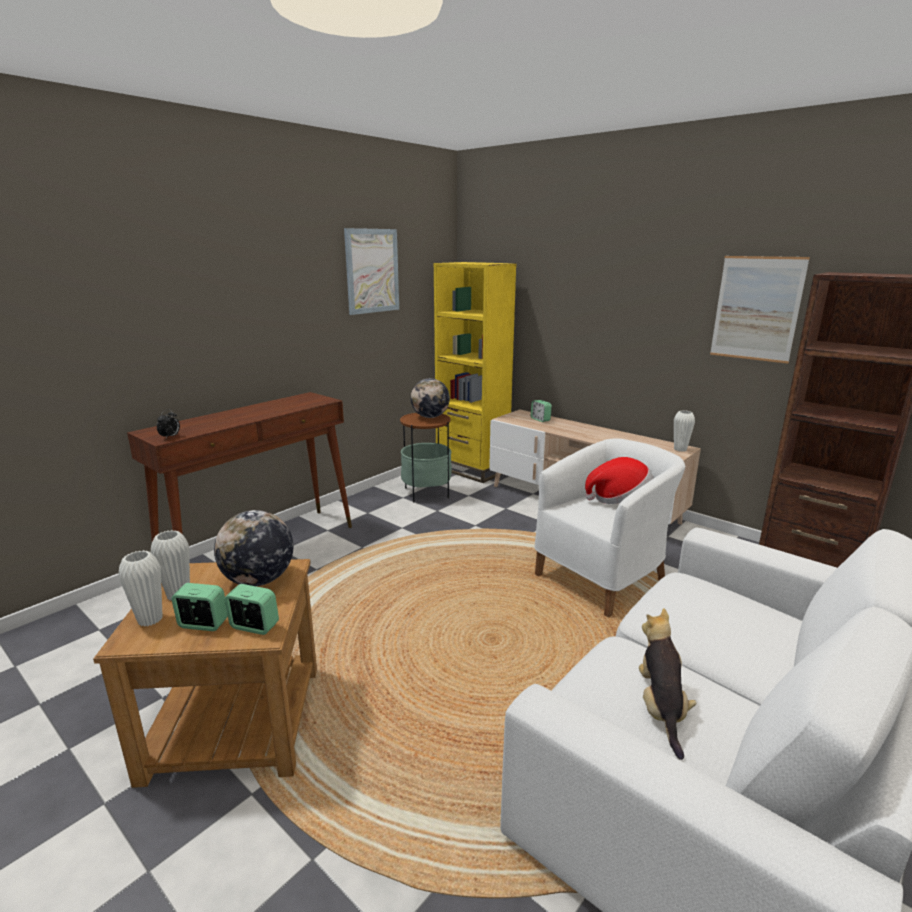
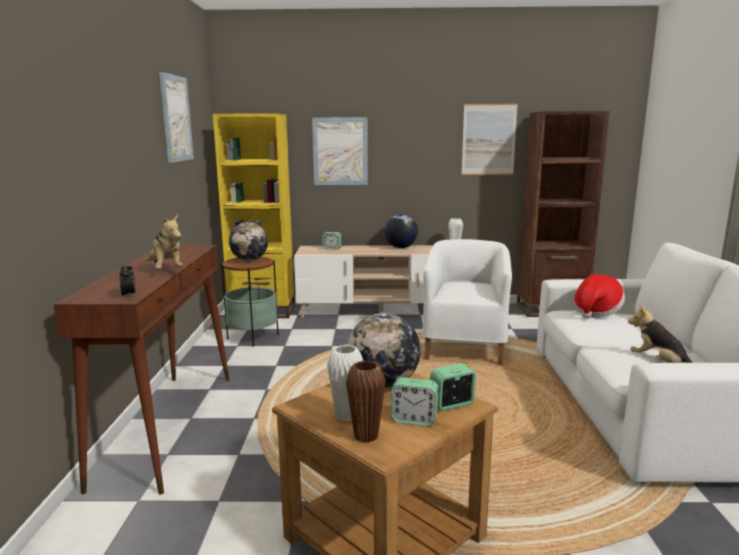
camera: 40 degrees left, 5 degrees down
(150, 619) = (366, 436): white vase -> brown vase
(203, 624) = (414, 419): alarm clock -> alarm clock turned 135 degrees counterclockwise
(246, 419) = (166, 270): none -> plush toy
(568, 309) = (340, 151): none -> picture
(614, 434) = (401, 247): none -> globe
(618, 498) = (466, 282): hat -> hat (596, 312)

